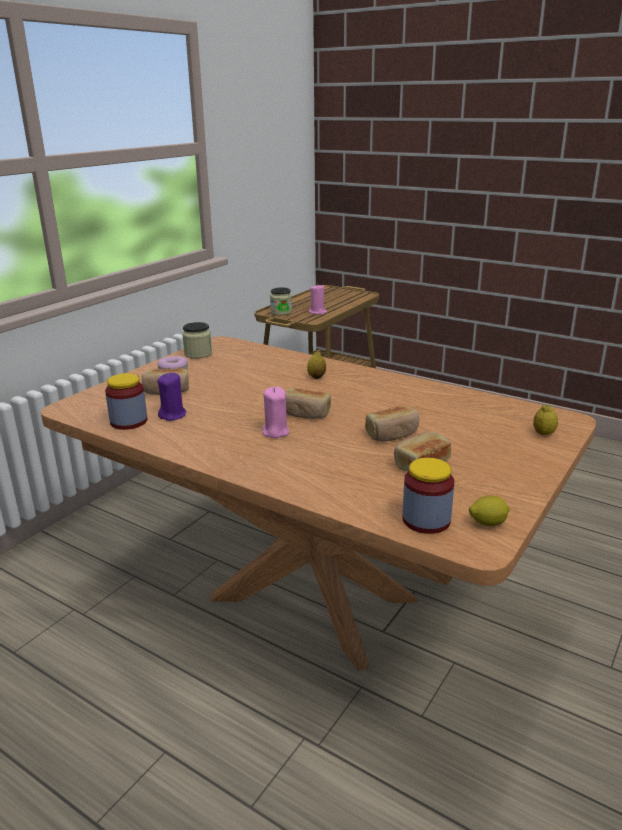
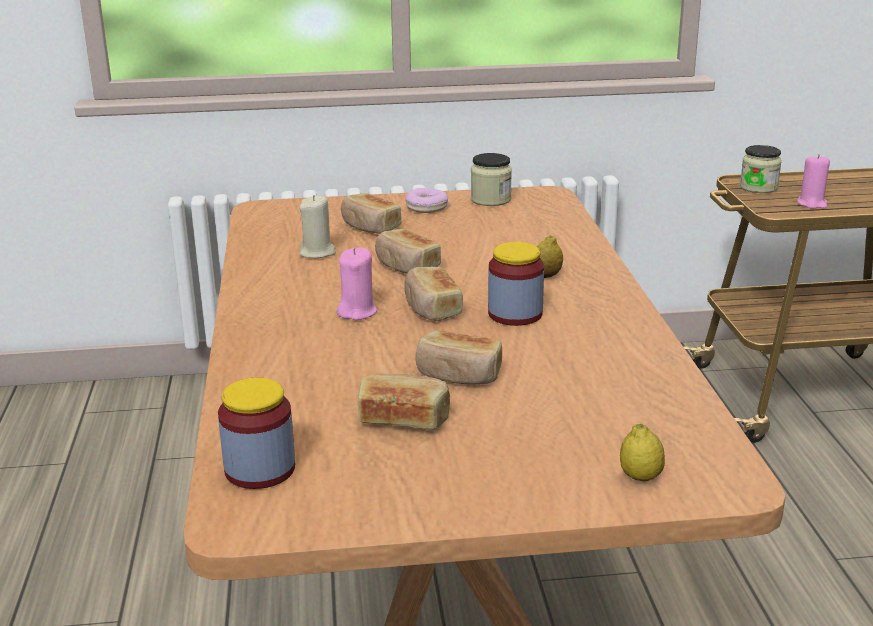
camera: 50 degrees right, 0 degrees up
(129, 422) = (272, 242): jar -> jar (515, 314)
(173, 415) = (317, 252): purple candle -> beige candle
(240, 401) = (406, 266): none -> bread
(487, 523) = (300, 512): lemon -> none

